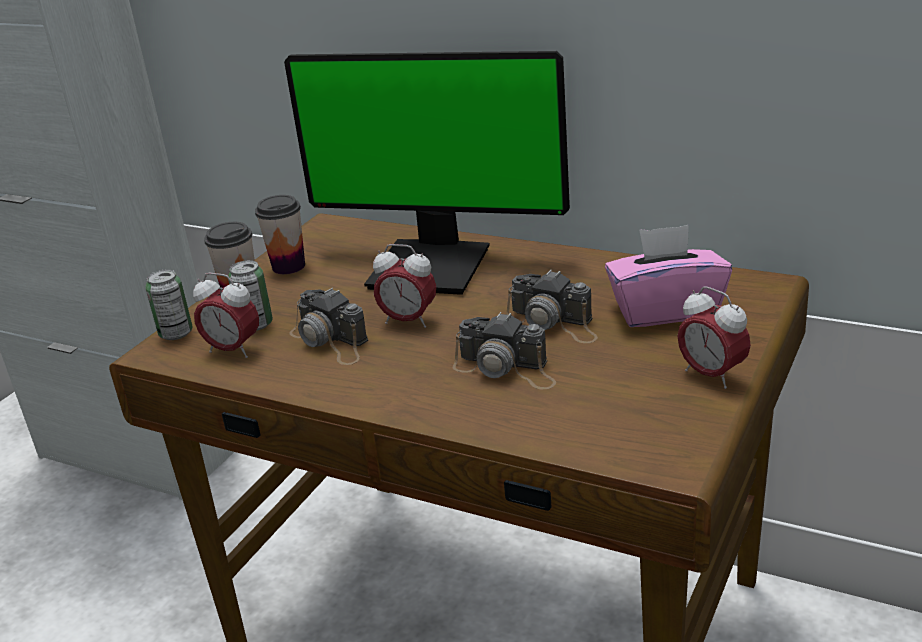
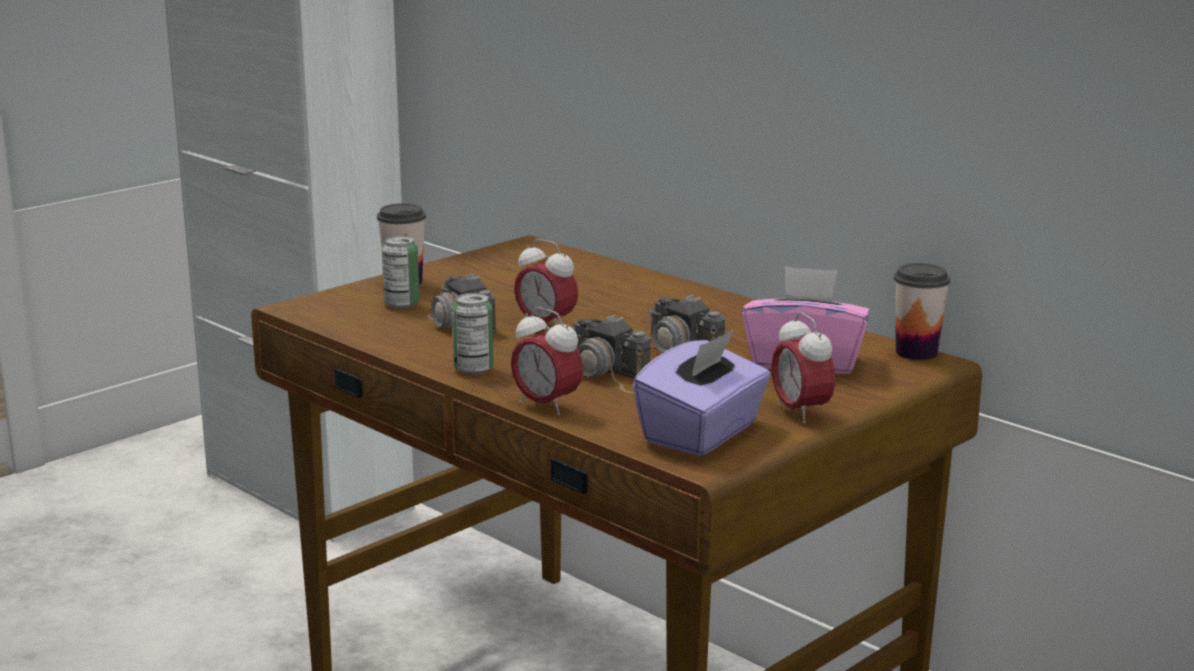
camera: 15 degrees right, 10 degrees down
(176, 333) = (324, 298): can -> can (473, 369)
(233, 350) = (367, 318): alarm clock -> alarm clock (546, 405)
(288, 266) = (465, 269): cup -> cup (916, 352)
(433, 265) = (605, 291): monitor -> none
(648, 426) = (702, 434): none -> purple tissue box

